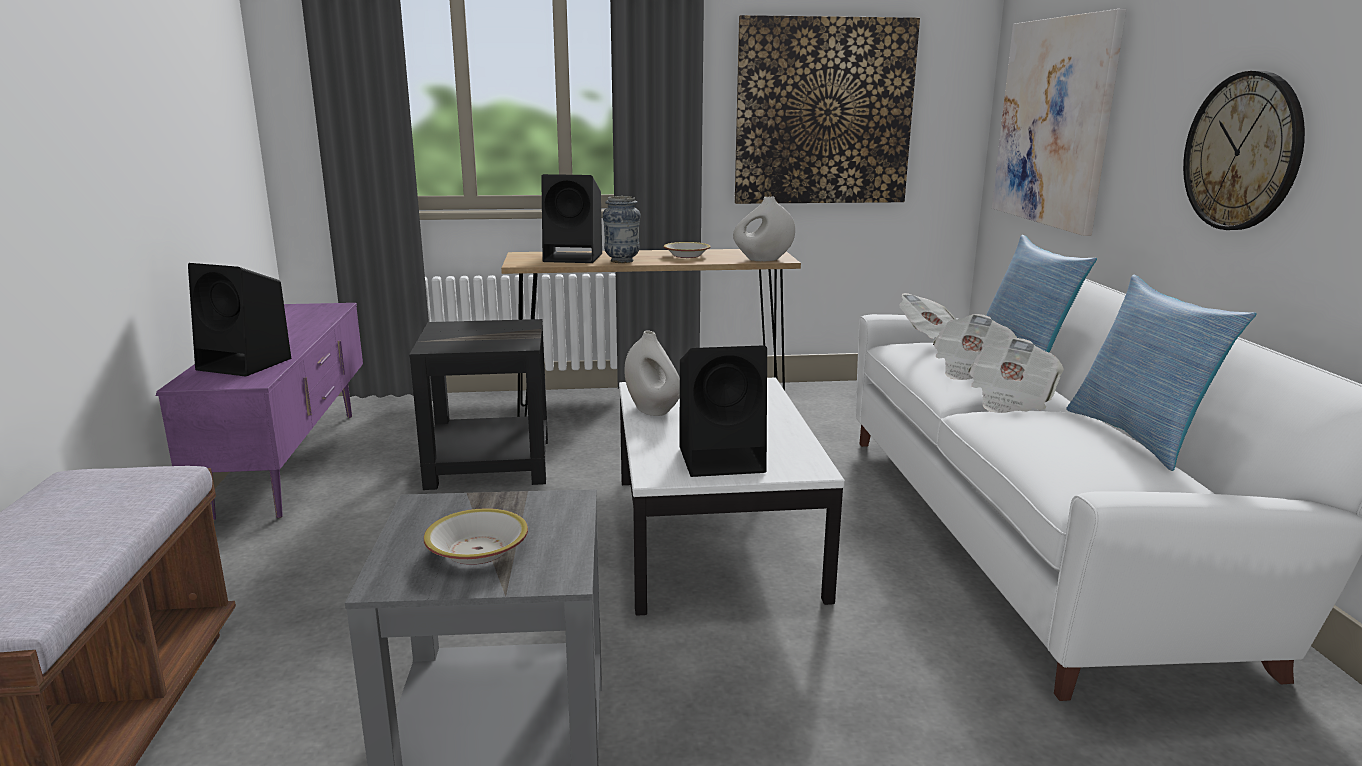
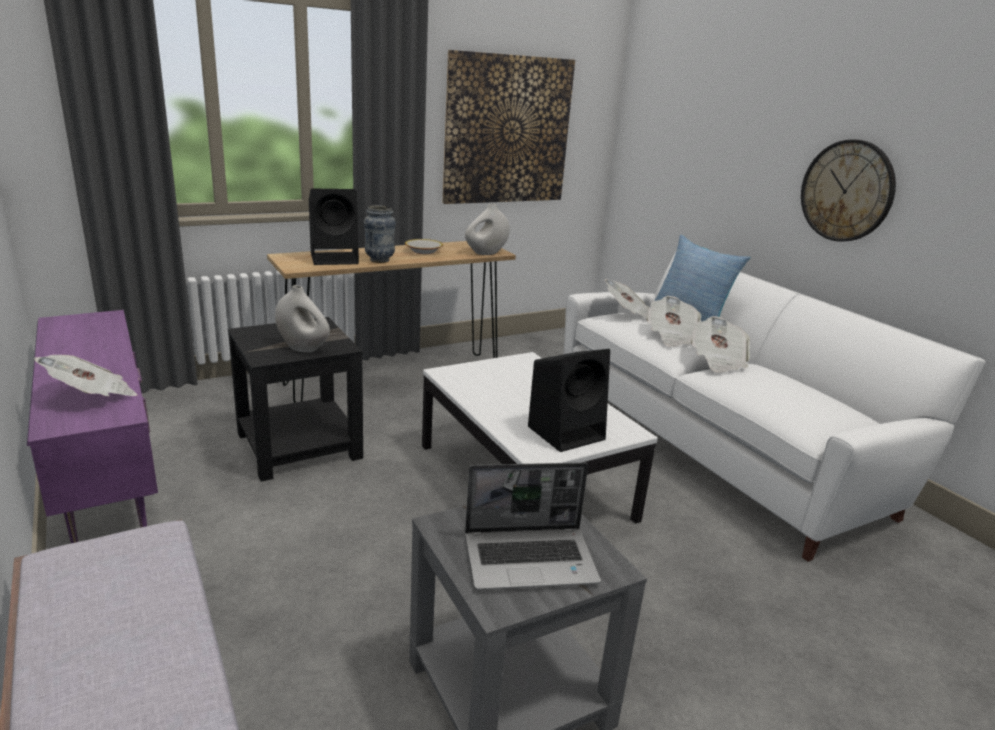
camera: 25 degrees left, 5 degrees up
(247, 364) = (93, 396): black speaker -> newspaper
(478, 550) = (531, 559): bowl -> laptop
(653, 410) = (476, 394): white vase -> white vase (303, 348)
(1053, 122) = (679, 148): picture -> none
(1139, 436) = (806, 380): pillow -> none

